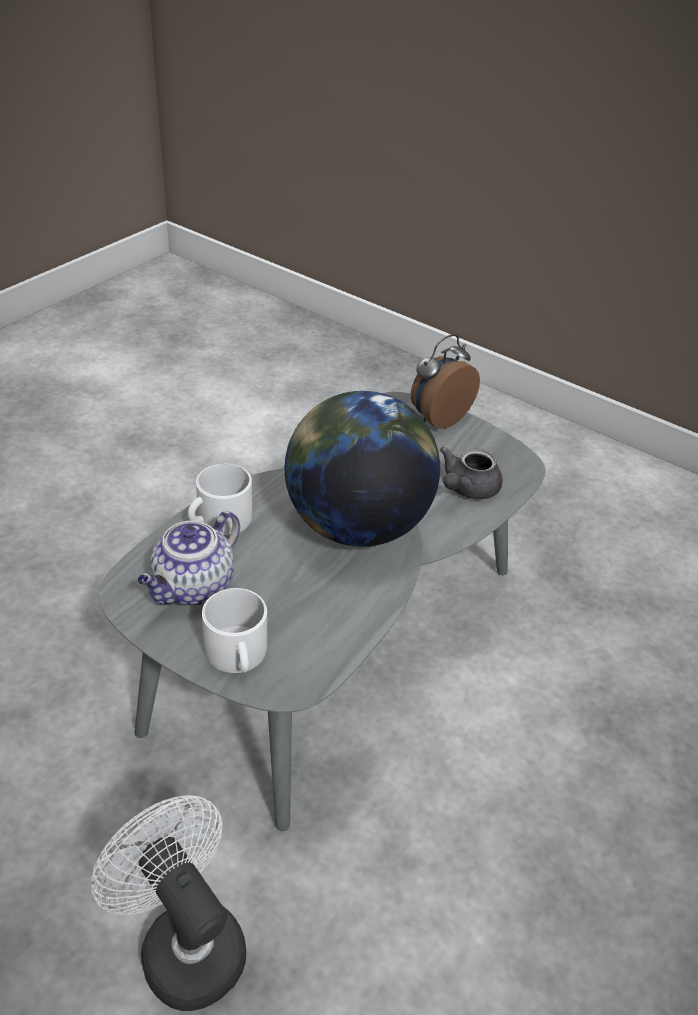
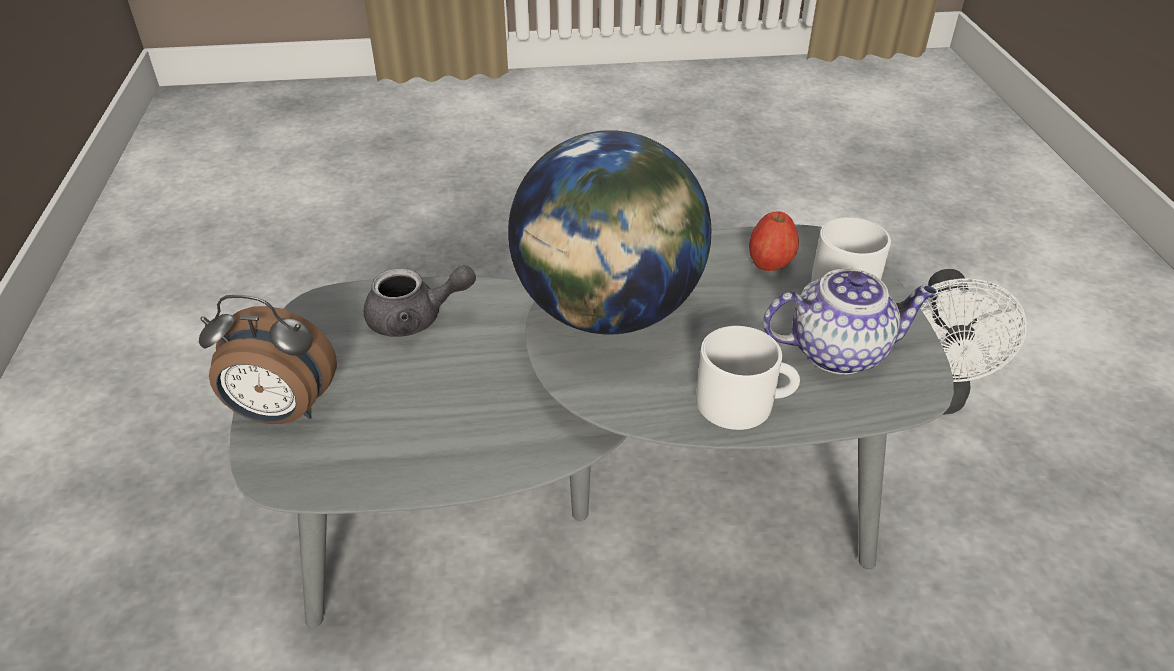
camera: 130 degrees left, 0 degrees up
(304, 630) = (769, 265): none -> apple

